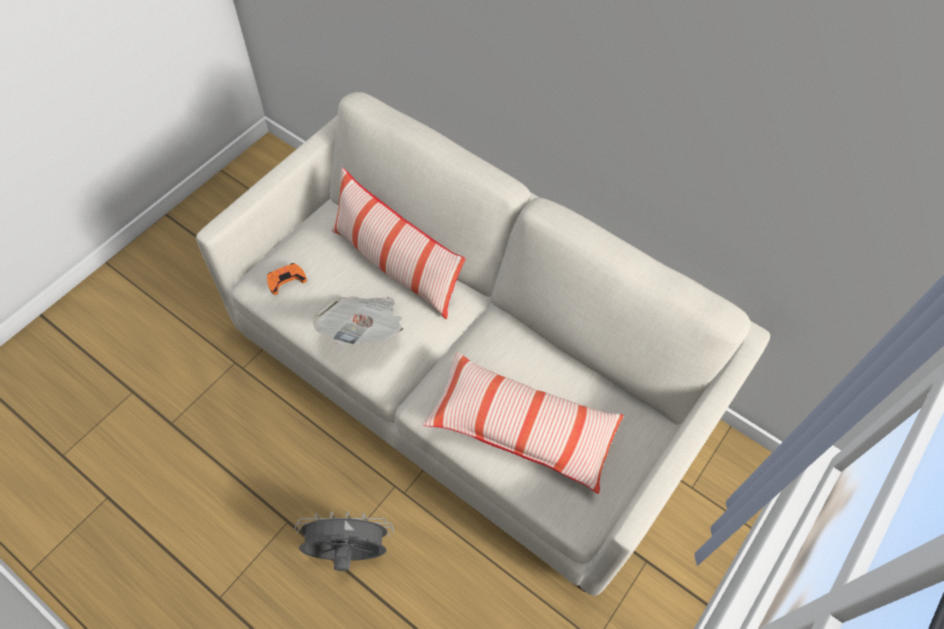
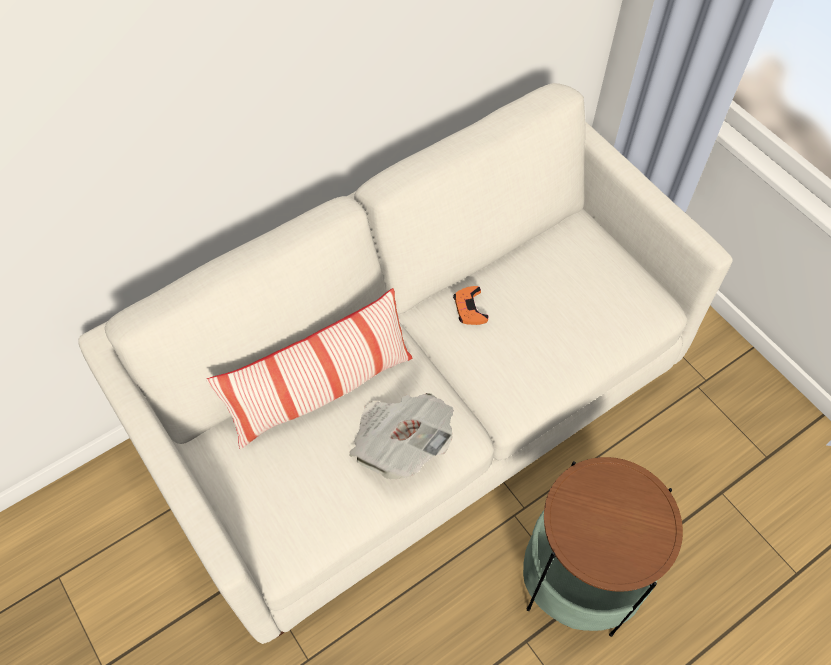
camera: 70 degrees left, 0 degrees up
(286, 280) = (295, 516): orange game controller -> orange game controller (470, 308)
(348, 553) = (577, 581): grey fan -> side table
(522, 428) = (561, 326): pillow -> none

